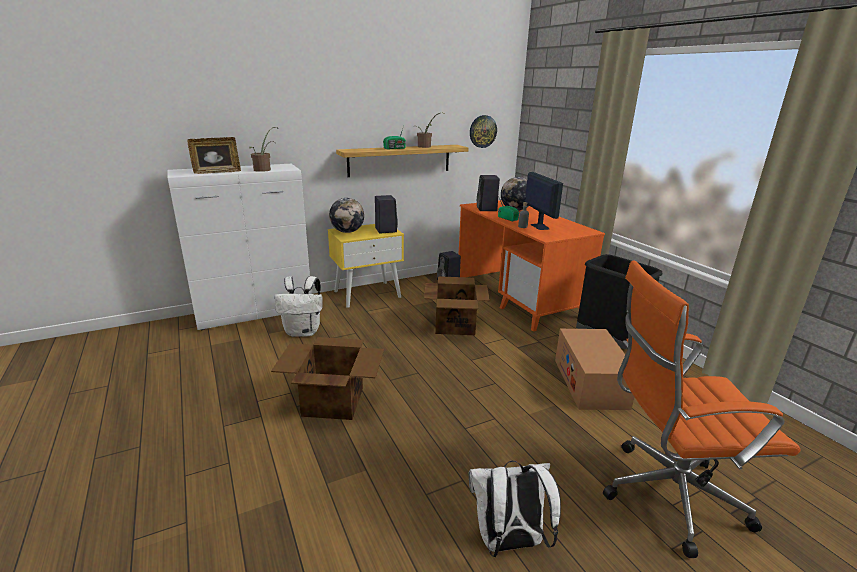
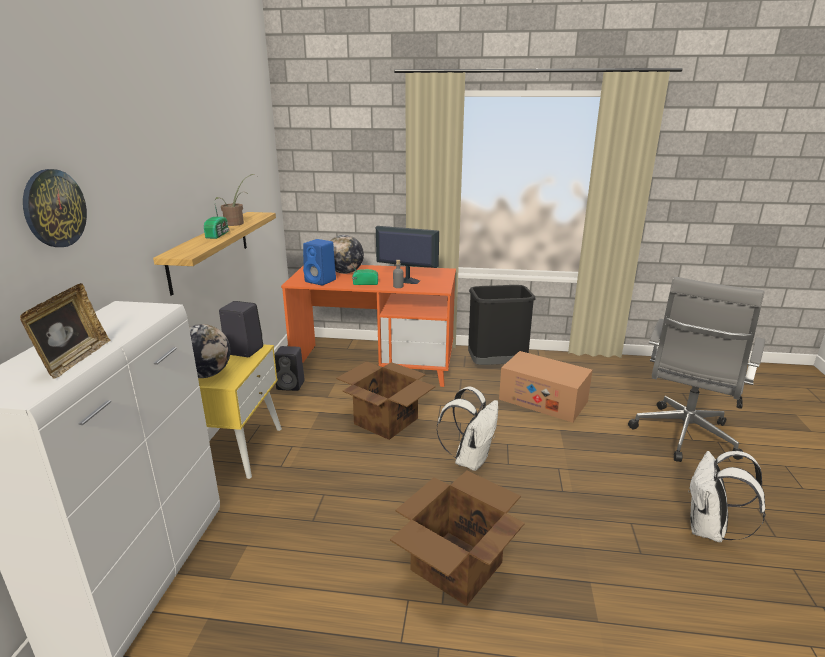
camera: 55 degrees left, 0 degrees up
(264, 169) = (132, 324): potted plant -> none
(303, 332) = (267, 539): white backpack -> white backpack (470, 459)
(482, 131) = (260, 189): wall clock -> wall clock (54, 208)
(487, 209) = (321, 281): black speaker -> blue speaker
(665, 496) = (683, 437): orange office chair -> grey office chair

